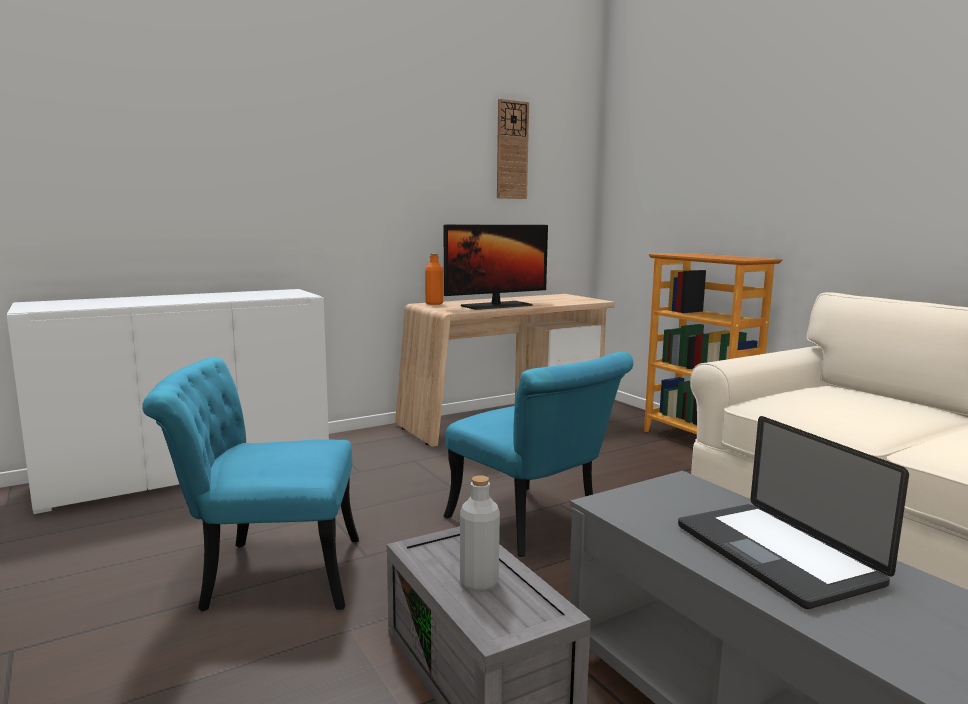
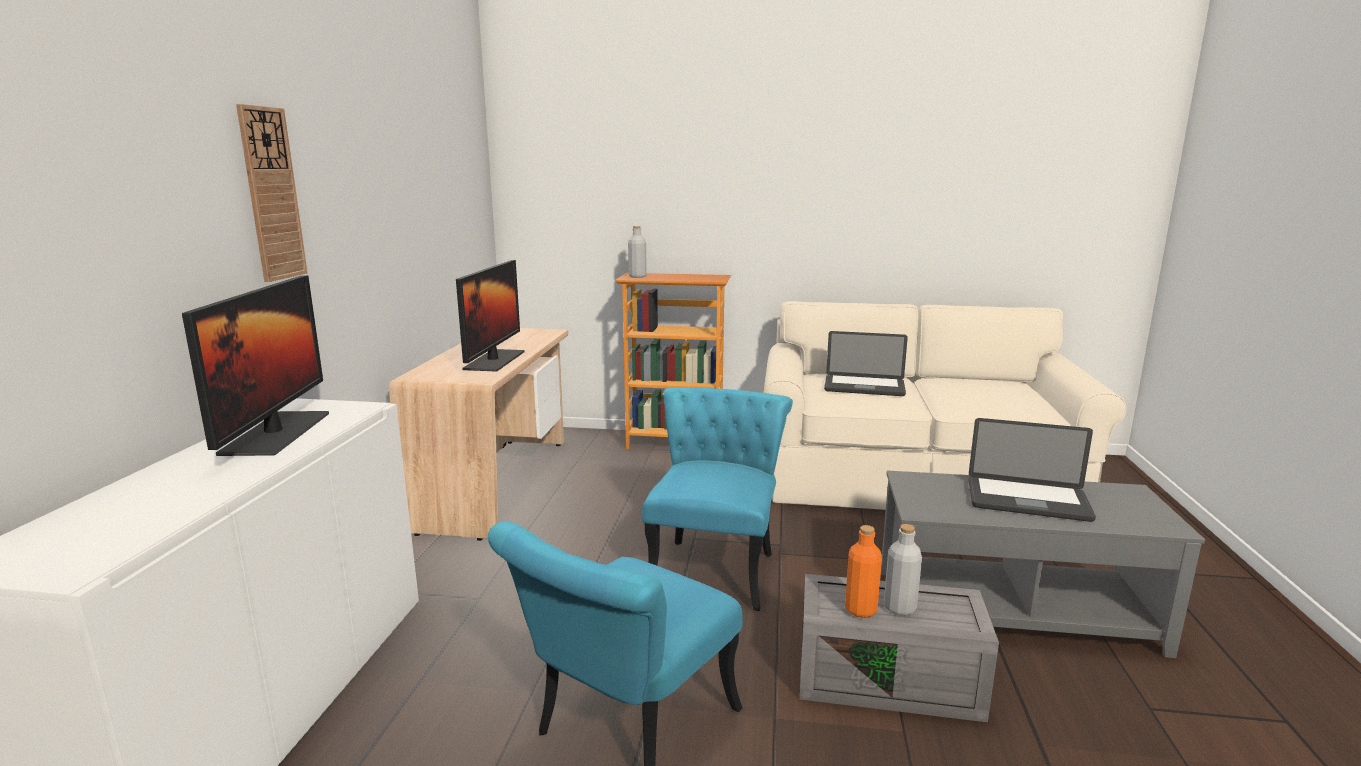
camera: 50 degrees left, 5 degrees up
(237, 295) = (277, 433): none -> monitor
(434, 303) = (422, 373): orange bottle -> orange bottle (860, 609)
(512, 150) = (437, 171): wall clock -> wall clock (271, 194)
(534, 526) = (715, 565): turquoise chair -> turquoise chair turned 75 degrees counterclockwise
(679, 254) = (637, 276): none -> grey bottle
(851, 404) = (864, 387): none -> laptop

